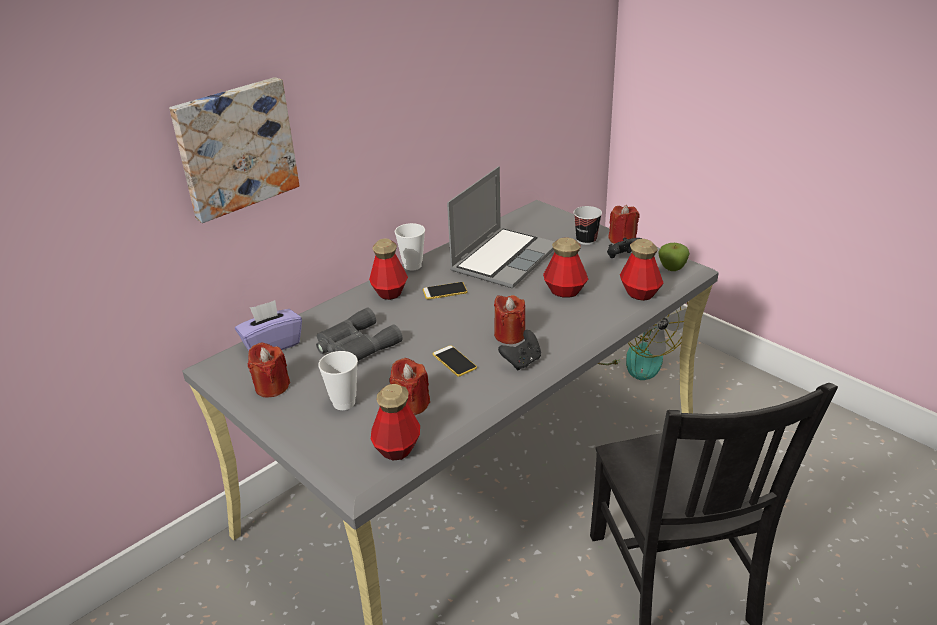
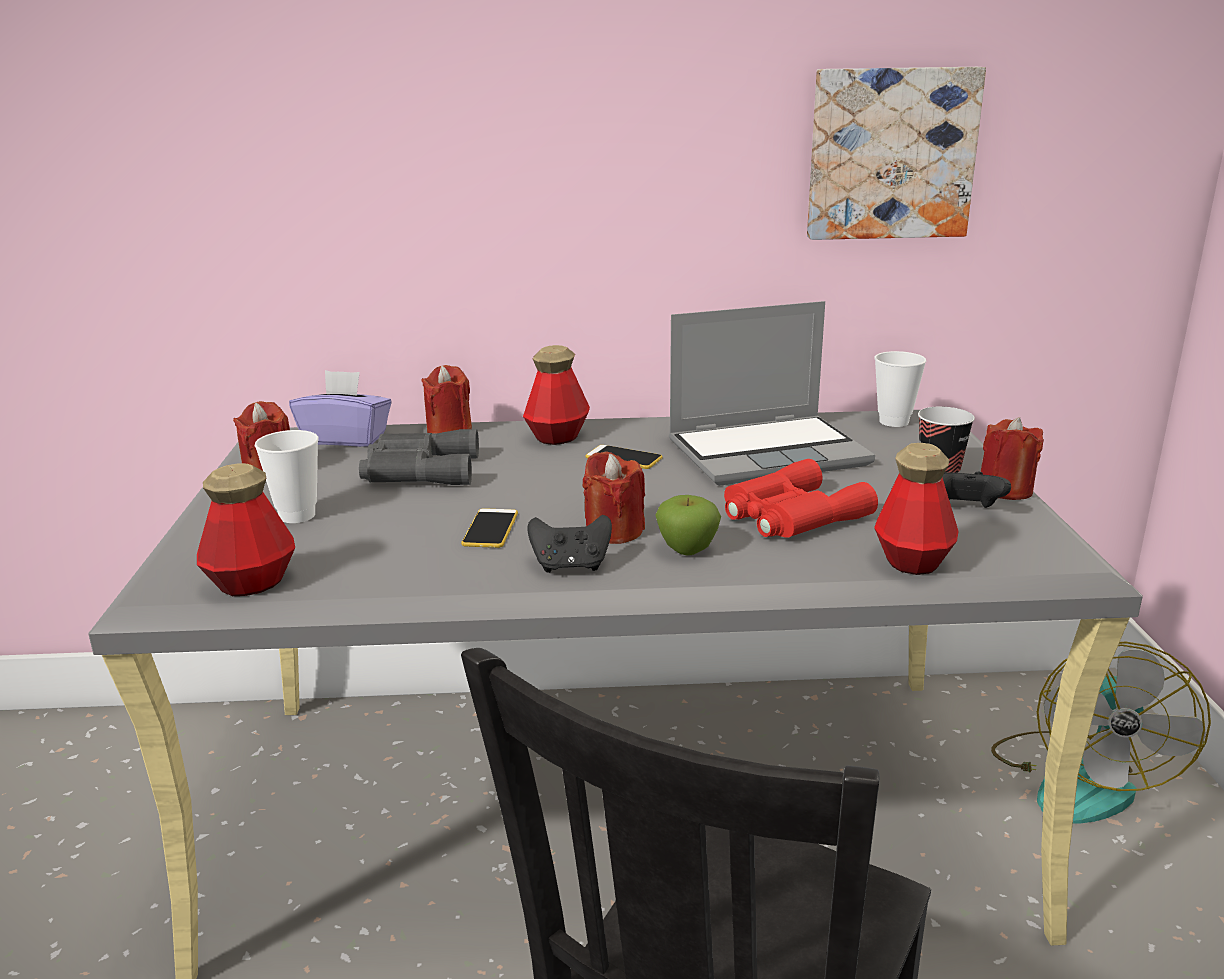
camera: 40 degrees right, 10 degrees down
(235, 147) = (369, 143): picture -> picture (890, 153)
(411, 404) = (355, 548): red candle -> red candle (449, 430)
(412, 266) = (635, 422): cup -> cup (894, 422)
(565, 291) = (790, 515): bottle -> red binoculars
(672, 268) = (1035, 552): apple -> apple (687, 550)

